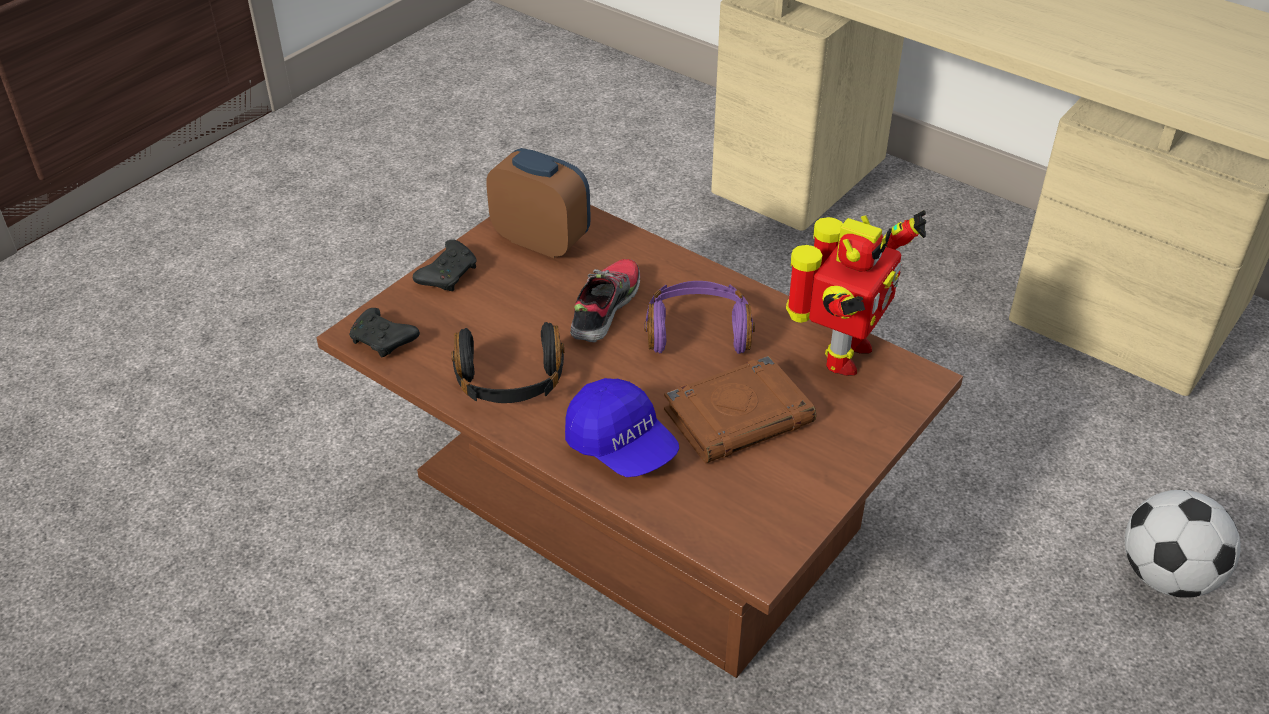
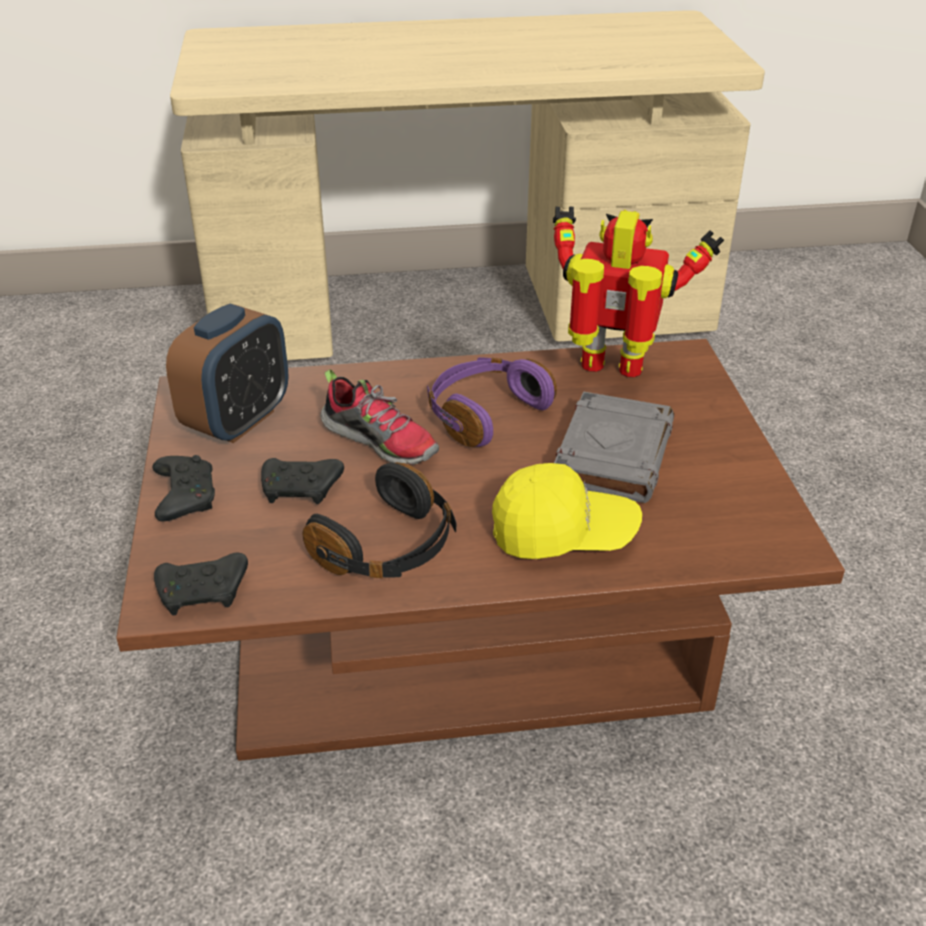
camera: 45 degrees left, 5 degrees down
(514, 312) = (302, 490): none -> black game controller
(541, 241) = (238, 421): alarm clock -> alarm clock turned 135 degrees clockwise
(604, 309) = (381, 441): shoe -> shoe turned 150 degrees clockwise
(621, 446) = (563, 534): blue cap -> yellow cap
(739, 416) = (612, 454): brown book -> grey book
(841, 355) = (613, 370): toy robot -> toy robot turned 60 degrees counterclockwise
(1166, 576) = (845, 444): football -> none

